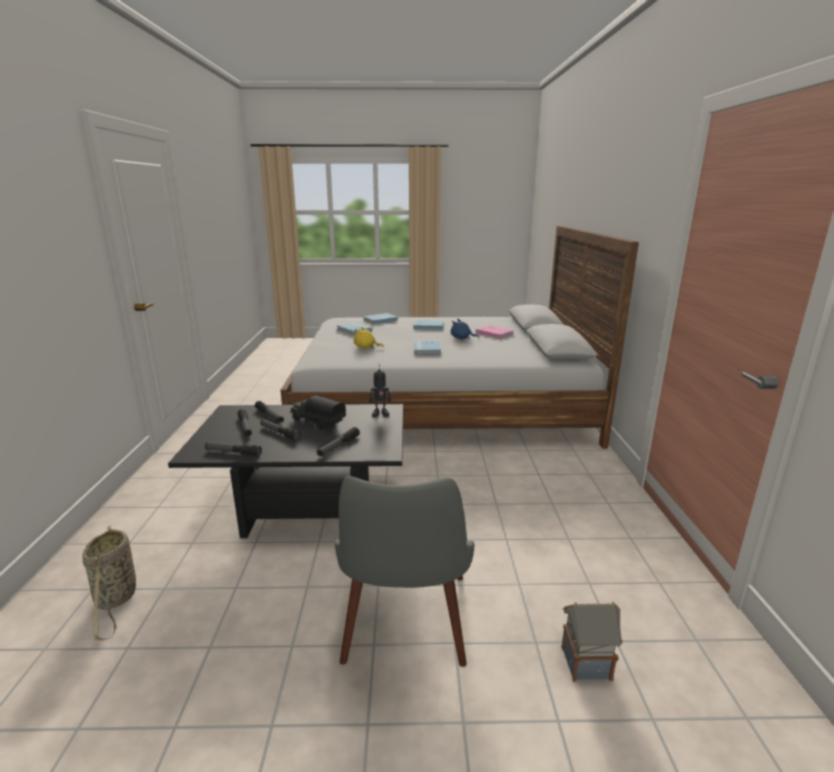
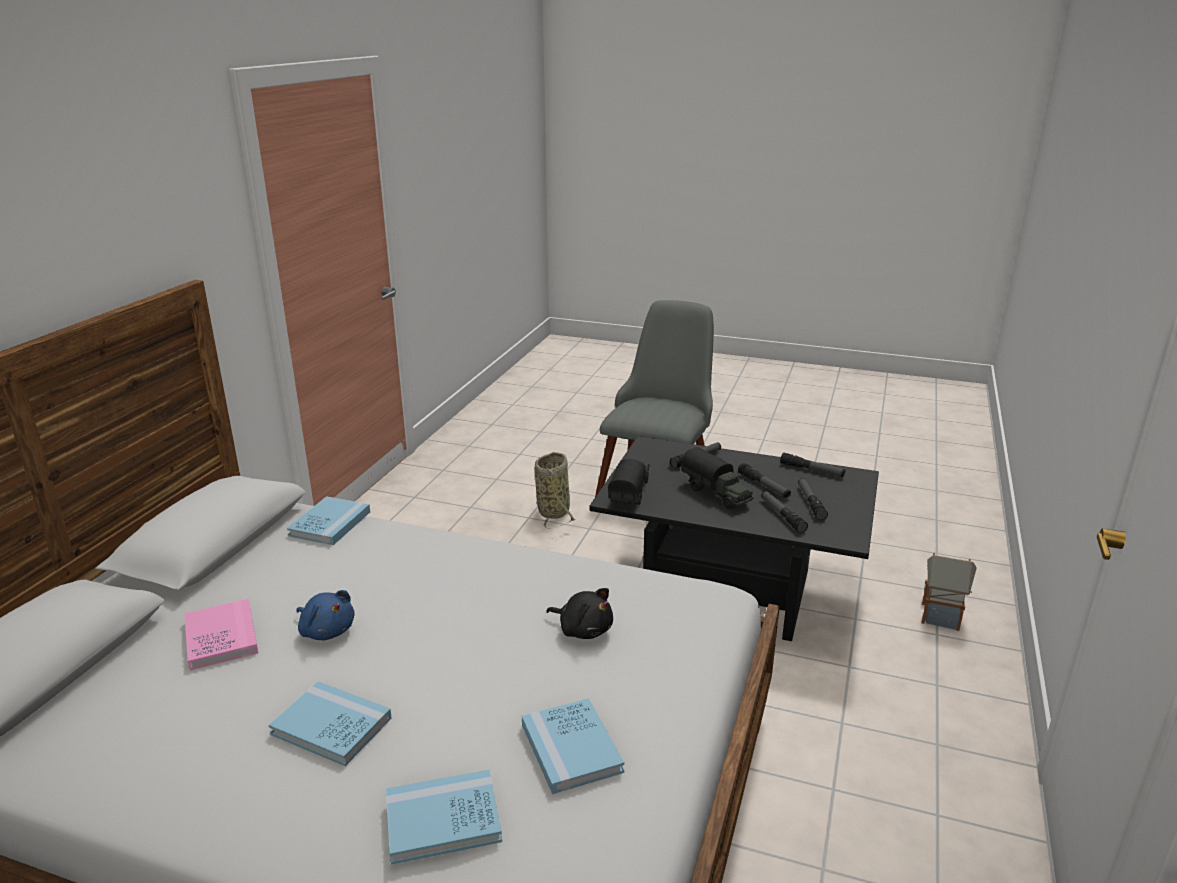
camera: 160 degrees left, 5 degrees up
(116, 599) = (904, 540): basket -> basket (554, 510)
(366, 348) = (583, 629): yellow plush toy -> black plush toy
(380, 413) = (630, 493): toy robot -> toy truck
(427, 349) = (458, 591): blue book -> blue book (330, 523)
(584, 664) = (552, 450): toy house -> toy house (941, 616)

